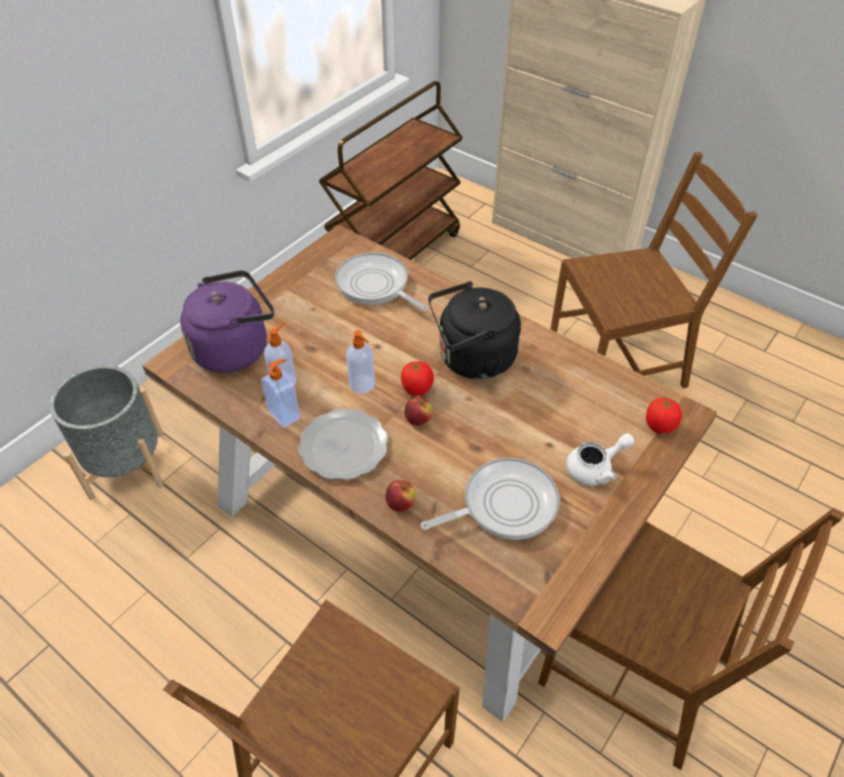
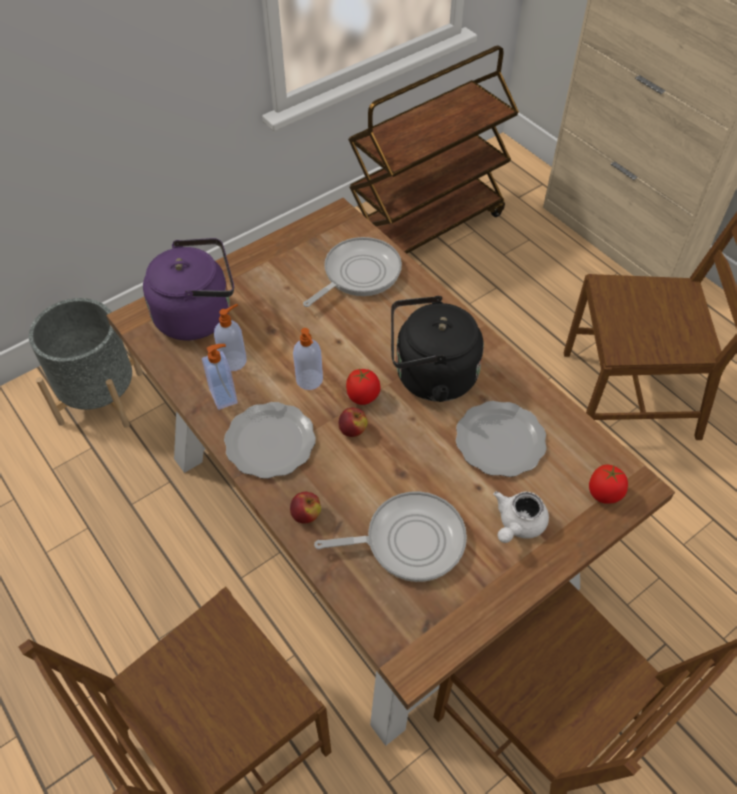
camera: 15 degrees right, 5 degrees up
(375, 286) = (358, 274): frying pan -> frying pan turned 75 degrees clockwise
(553, 402) = (499, 442): none -> plate
(595, 468) = (517, 524): white teapot -> white teapot turned 135 degrees clockwise

